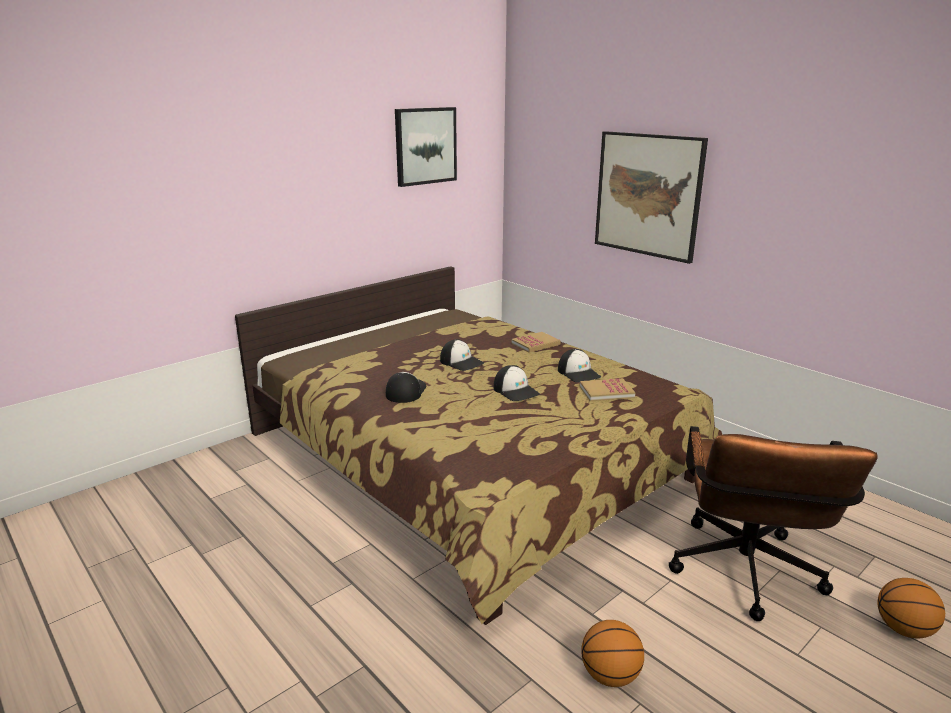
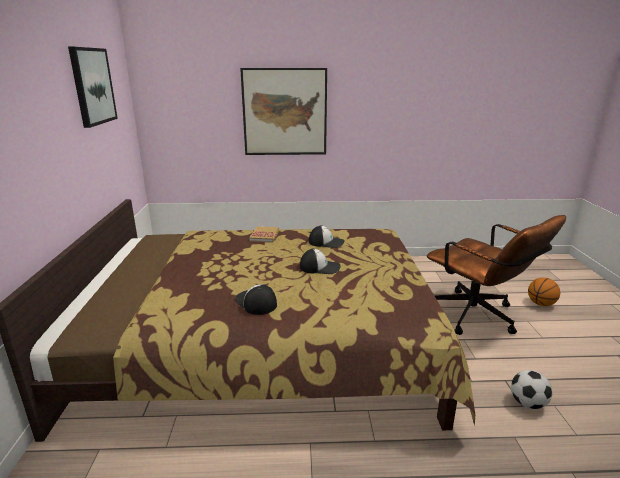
camera: 50 degrees left, 0 degrees up
(461, 362) = (246, 265): cap -> none
(606, 392) = (361, 246): book -> none
(610, 676) = (527, 403): basketball -> football

